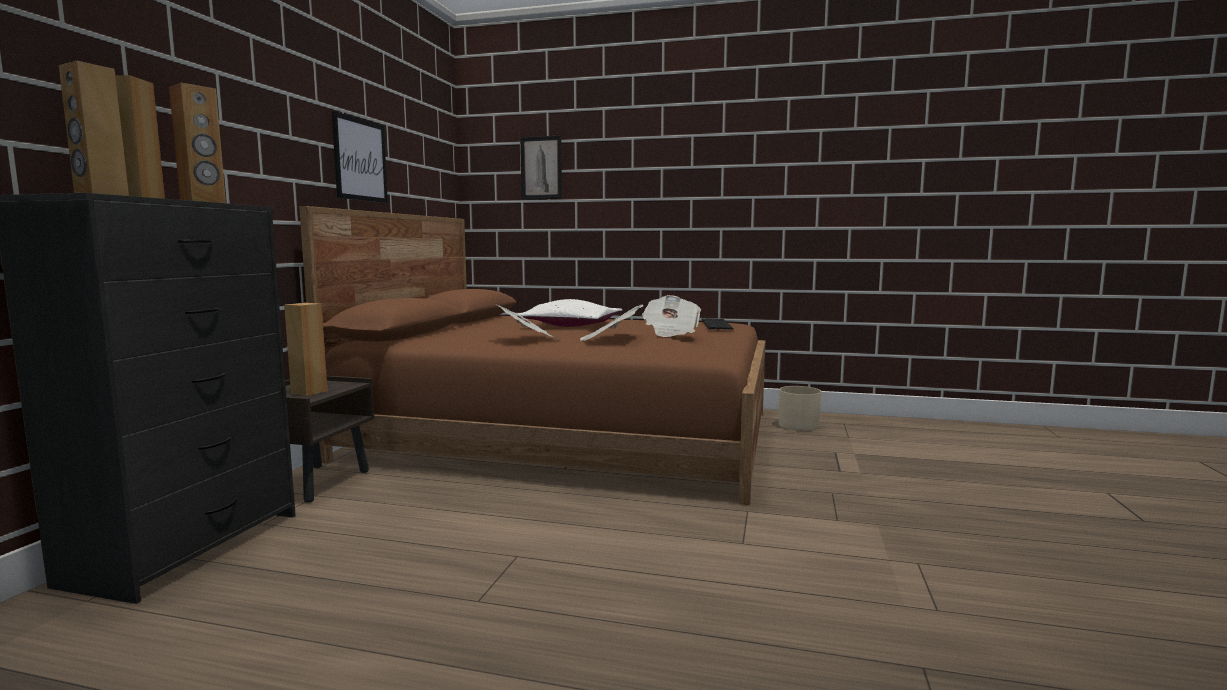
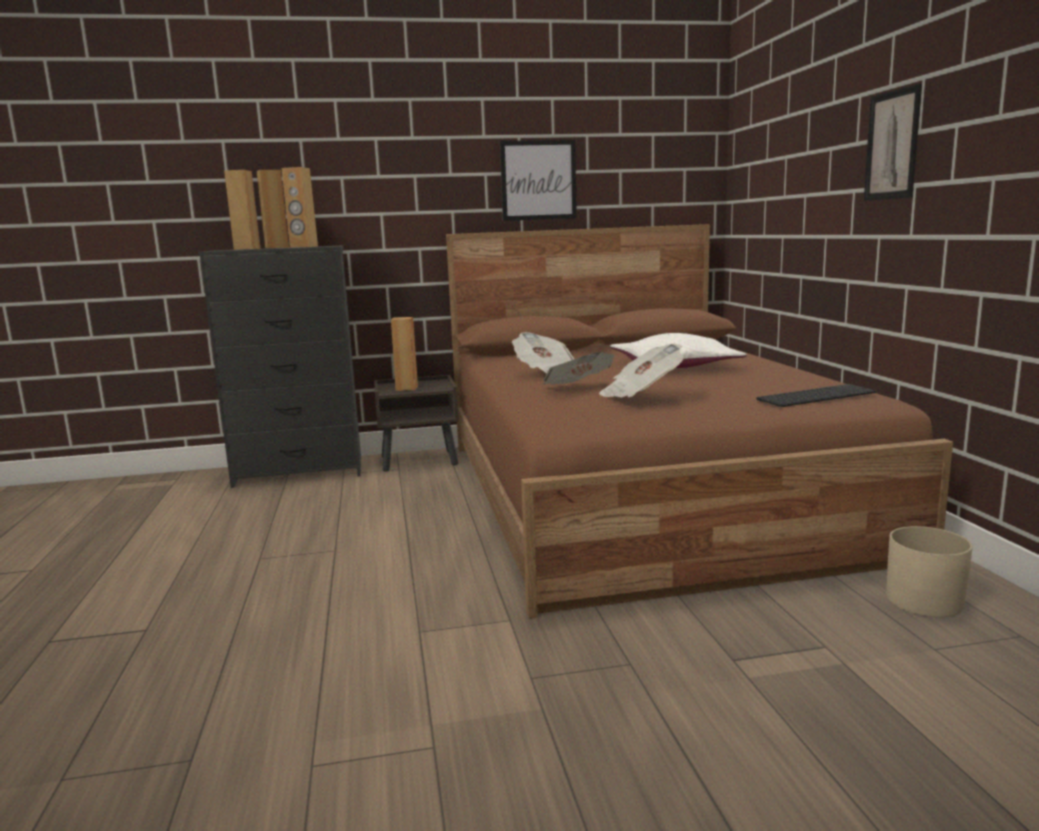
camera: 65 degrees right, 5 degrees up
(541, 168) = (779, 153): picture -> picture (892, 145)

